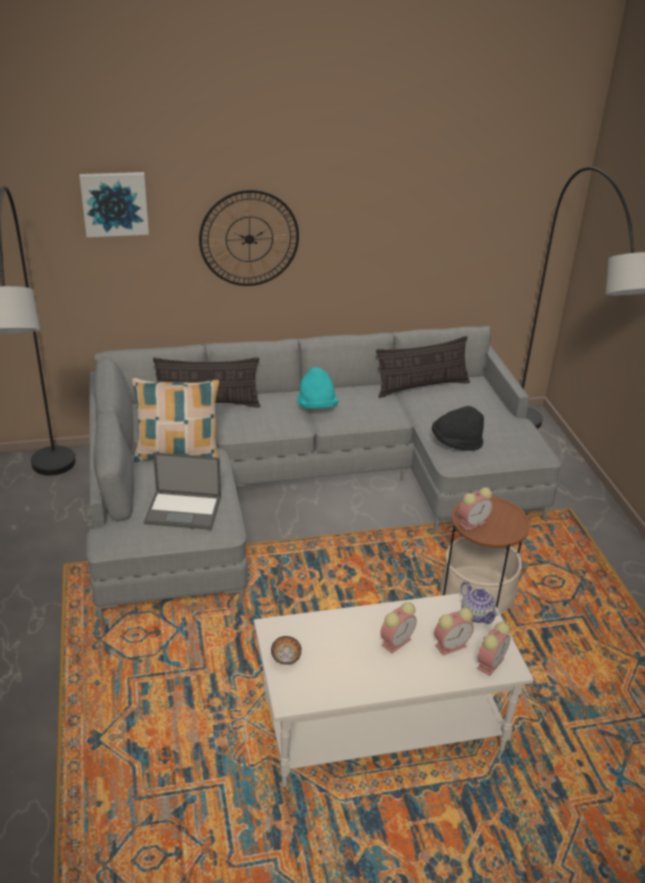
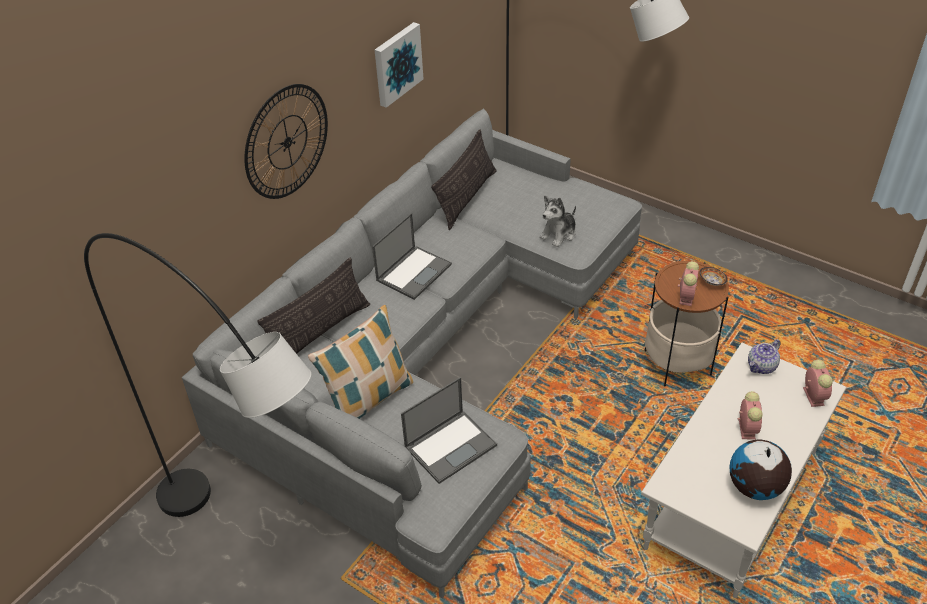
camera: 40 degrees left, 10 degrees up
(114, 203) = (162, 180): picture -> picture (396, 63)
(286, 657) = (702, 501): bowl -> bowl (712, 282)
(316, 406) = (414, 272): turquoise hat -> laptop
(339, 680) = (754, 487): none -> globe
(451, 645) = (778, 402): alarm clock -> none
(456, 443) = (559, 234): black hat -> plush toy
(477, 615) = (762, 367): teapot -> teapot turned 120 degrees clockwise

